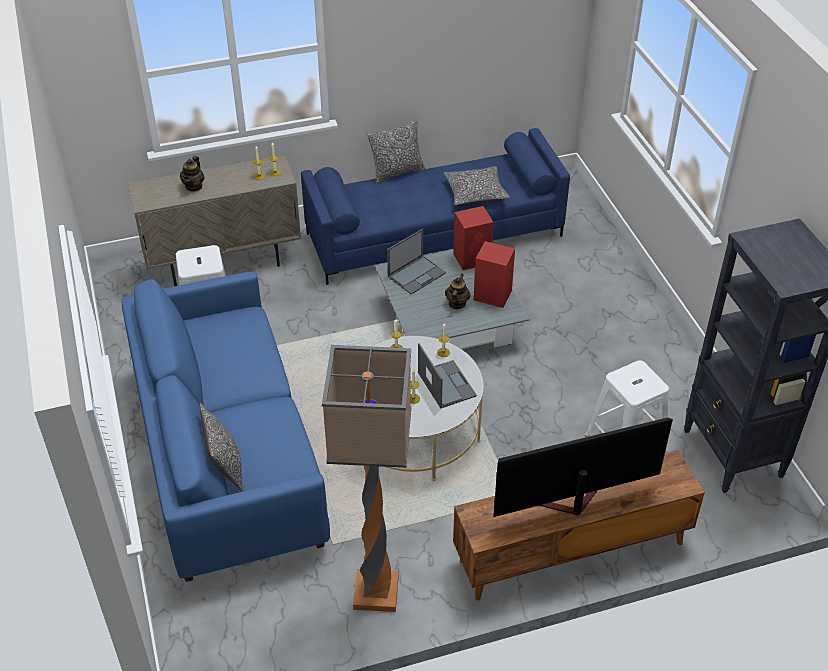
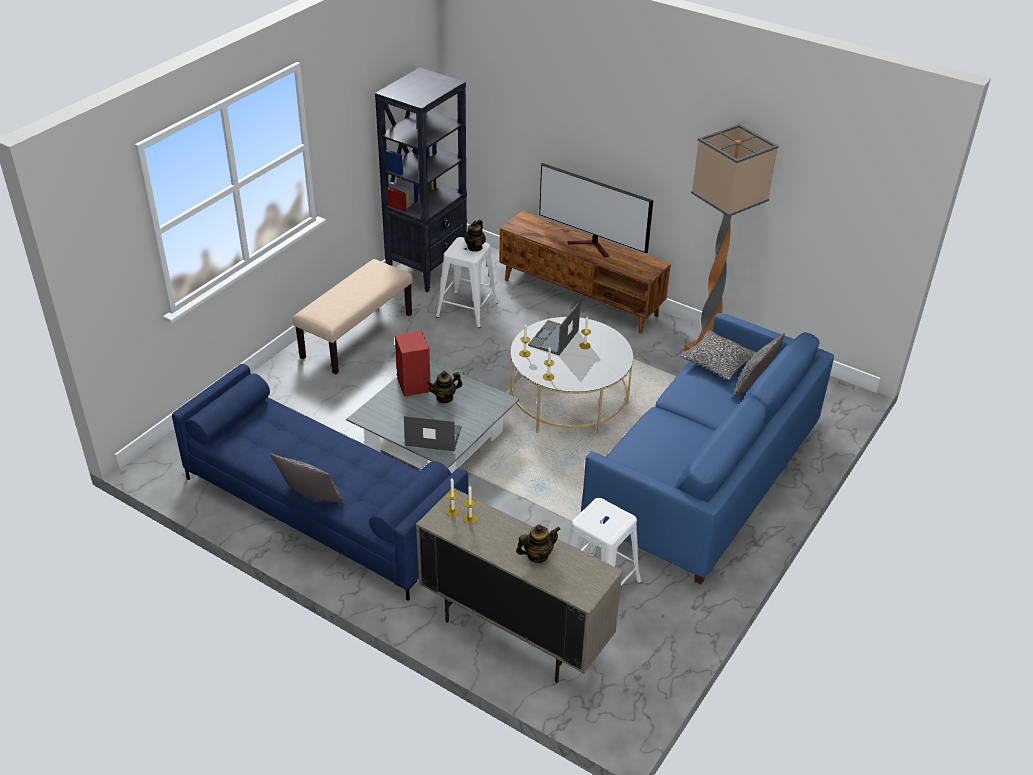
camera: 130 degrees left, 5 degrees down
(473, 258) = (377, 416): red speaker -> none
(476, 192) = (296, 433): pillow -> pillow (717, 362)
(635, 388) = (475, 247): none -> teapot
(644, 345) = (357, 335): none -> beige bench

